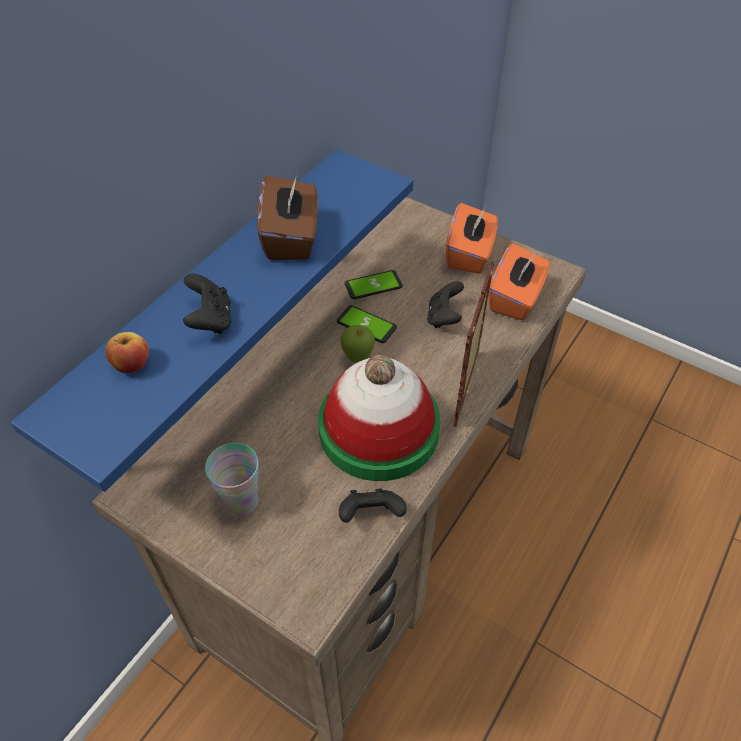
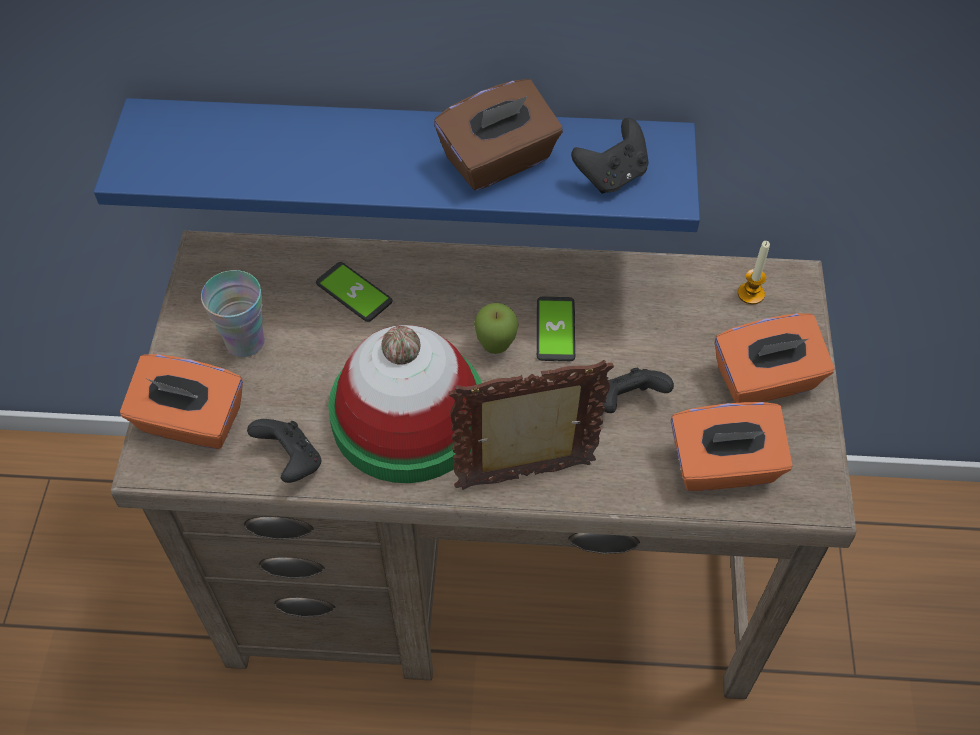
camera: 60 degrees right, 5 degrees up
(132, 365) = (236, 137): apple -> none
(211, 320) = (330, 161): black game controller -> black game controller (612, 176)
(290, 569) = (190, 422): none -> orange tissue box
(373, 285) = (625, 306): phone -> phone (354, 293)
(406, 232) = (750, 294): none -> candle

